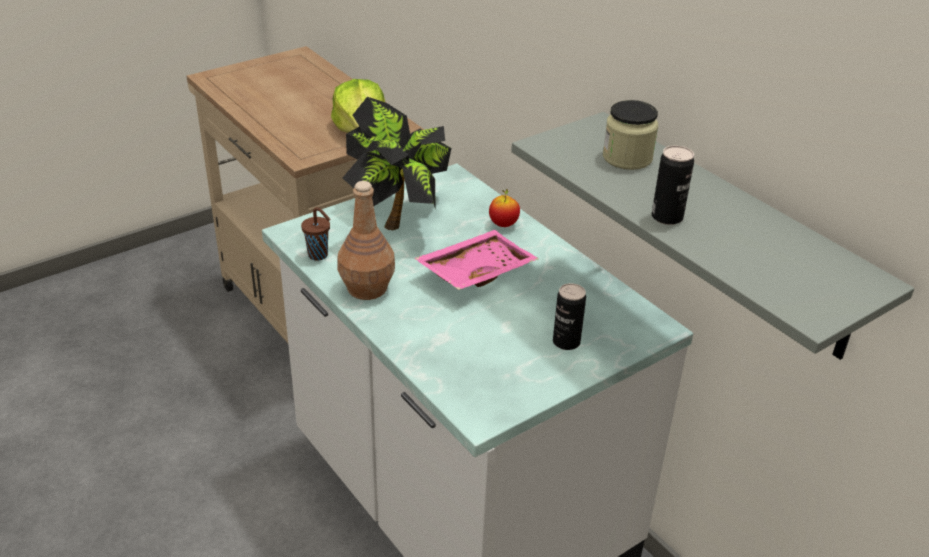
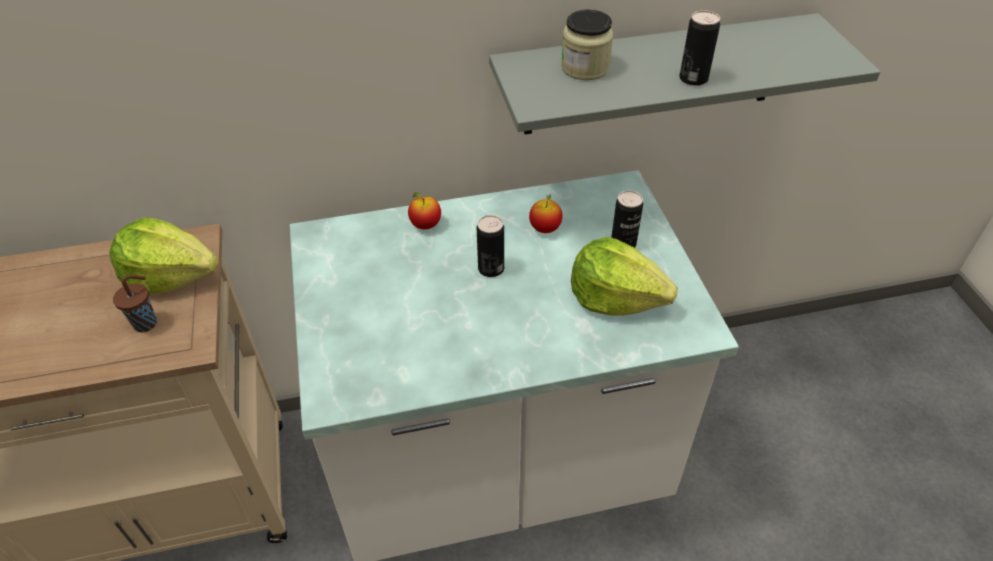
camera: 65 degrees left, 10 degrees up
(319, 255) = (393, 386): brown cup -> brown cup (147, 323)
(366, 288) = (475, 359): brown bottle -> none
(399, 217) = (362, 298): potted plant -> none
(475, 271) = (491, 268): pink tray -> can
(487, 351) = (615, 297): none -> lettuce
(550, 289) = (545, 228): none -> apple

